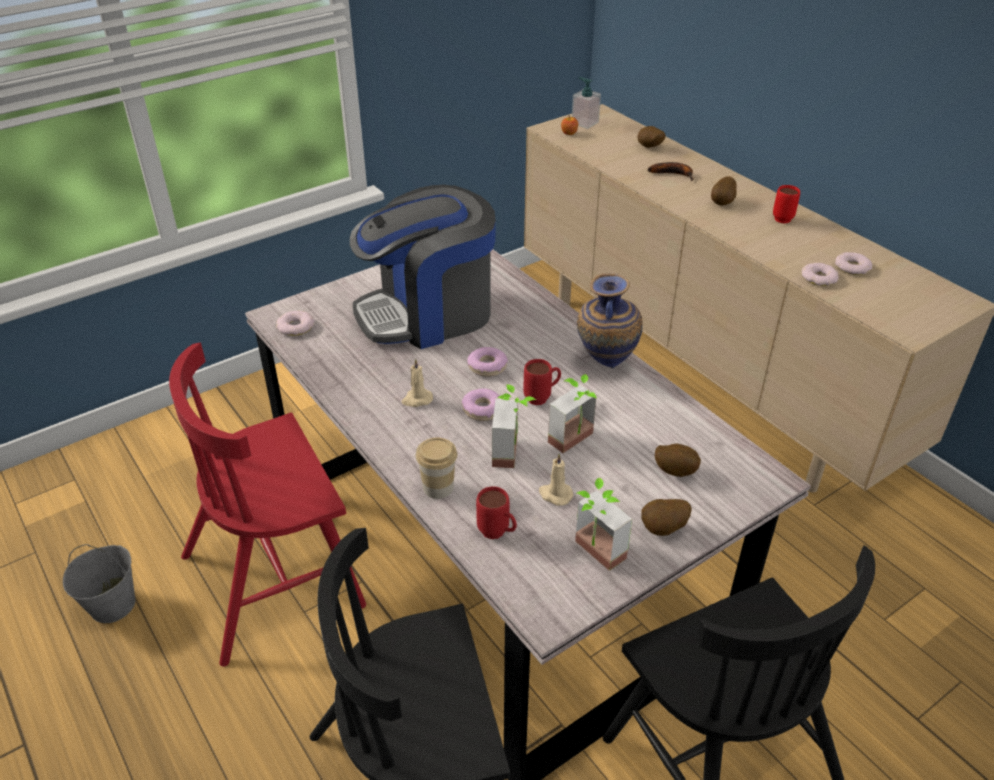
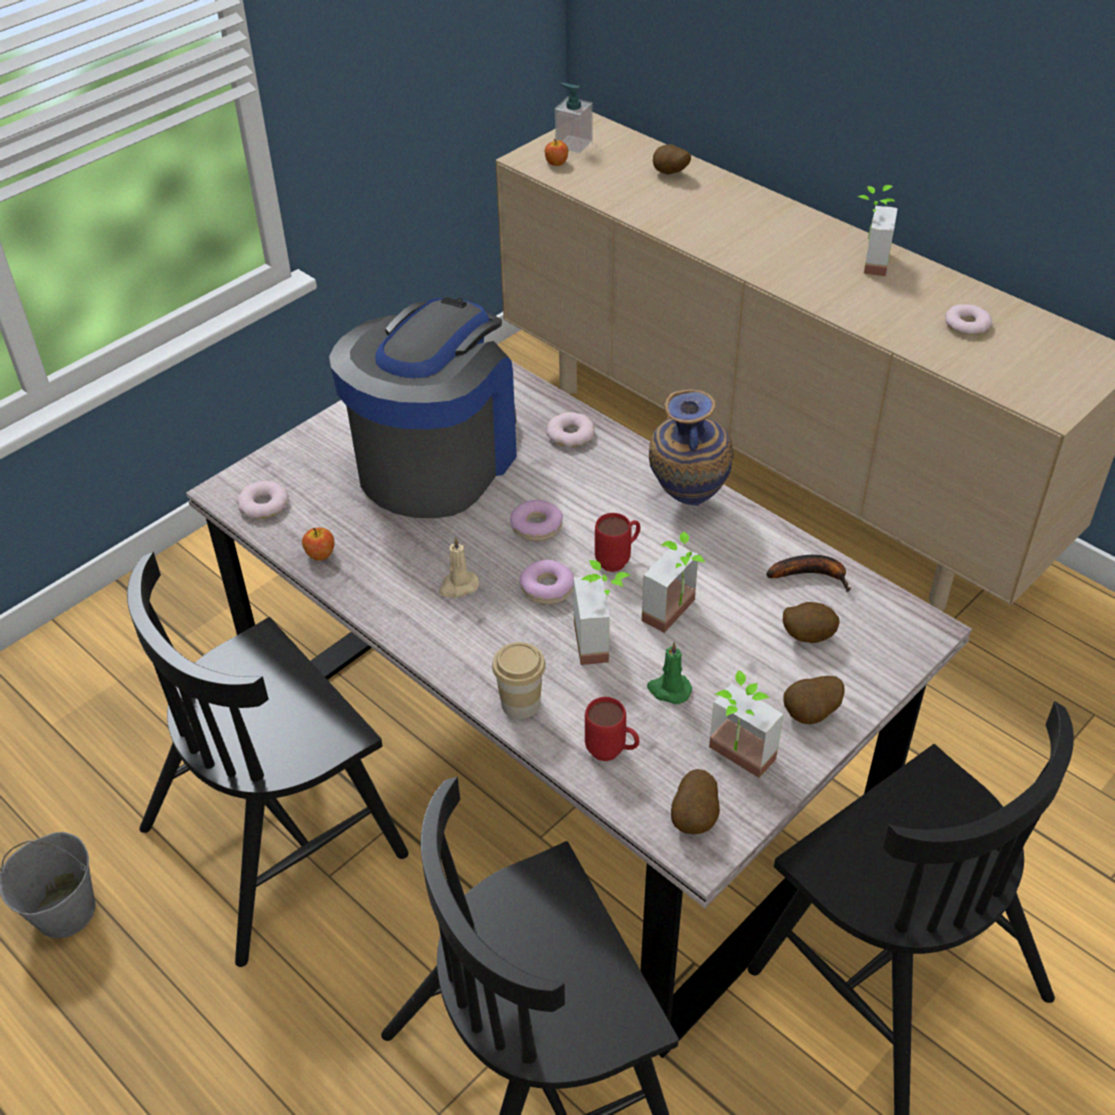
camera: 10 degrees left, 5 degrees up
(282, 575) = (285, 832): red chair -> black chair
(324, 364) = (320, 554): none -> apple
(428, 313) = (437, 460): coffee machine -> coffee machine turned 150 degrees clockwise
(555, 494) = (668, 690): beige candle -> green candle
(674, 174) = (712, 212): banana -> banana (812, 575)
(722, 203) = (785, 249): potato -> potato (695, 818)
(783, 217) = (867, 261): red mug -> potted plant
(819, 278) = (929, 345): donut -> donut (571, 434)

